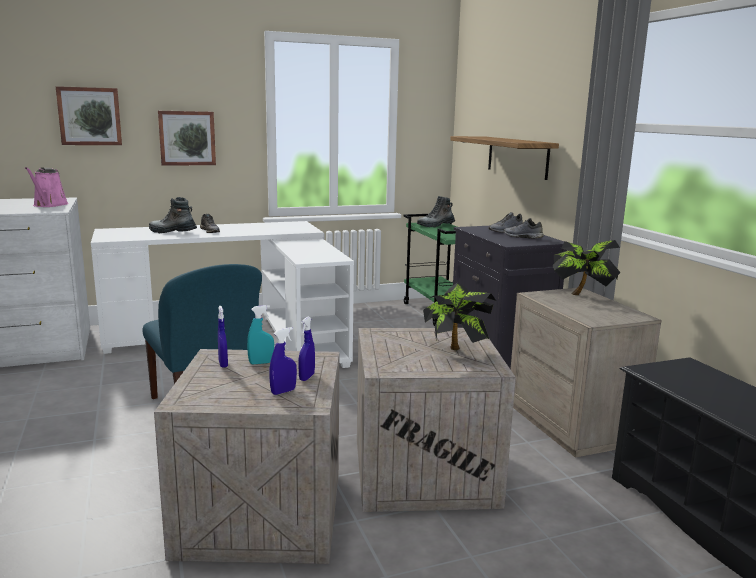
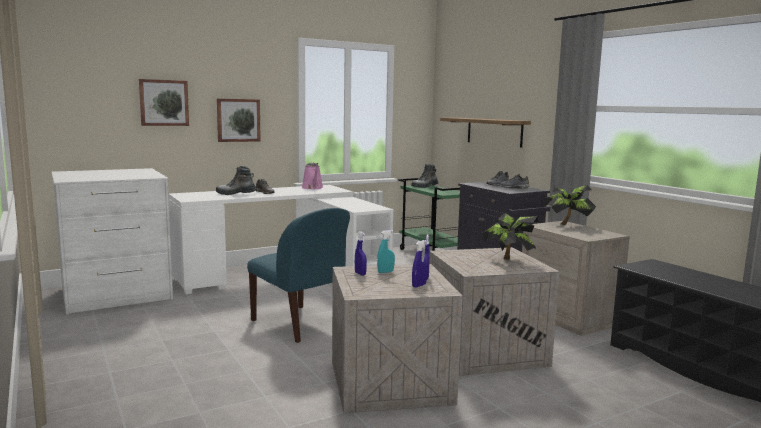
camera: 10 degrees left, 5 degrees down
(49, 205) = (142, 173): pink watering can -> pink watering can (313, 188)

